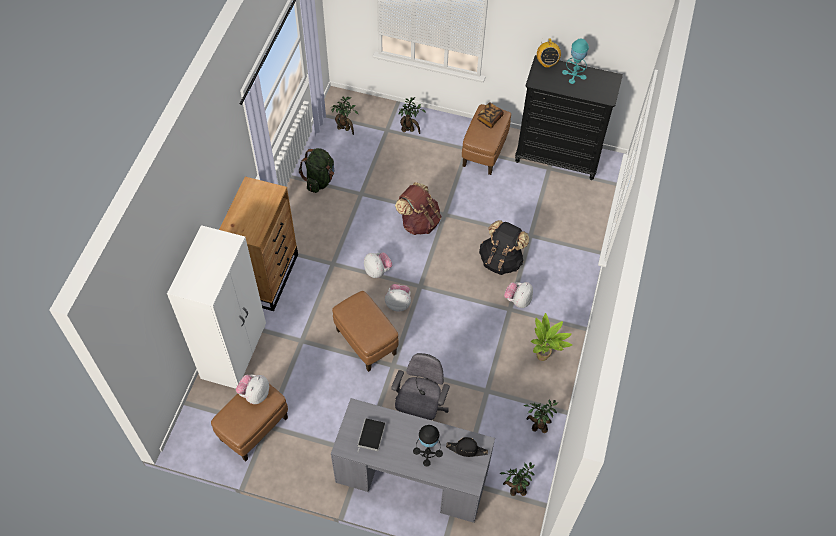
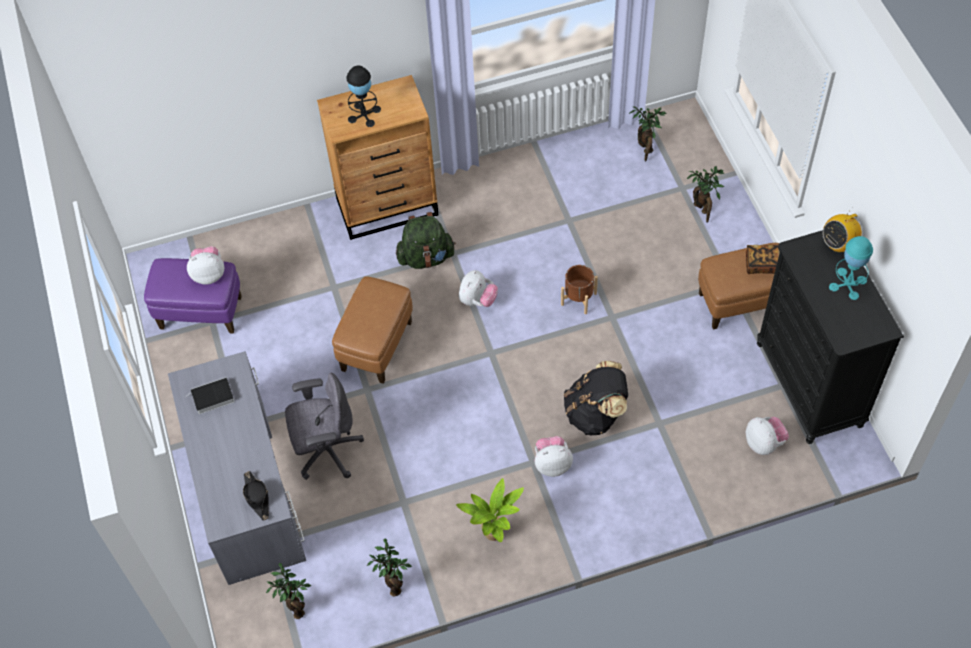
camera: 60 degrees right, 0 degrees up
(235, 351) = (277, 239): white wardrobe -> none
(254, 429) = (200, 313): brown ottoman -> purple ottoman
(320, 180) = (553, 172): green backpack -> green backpack (426, 257)
(398, 303) = (451, 346): plush toy -> plush toy (764, 443)
(419, 222) = (578, 299): brown backpack -> brown planter
(427, 452) = (228, 461): black table lamp -> black table lamp (364, 114)

